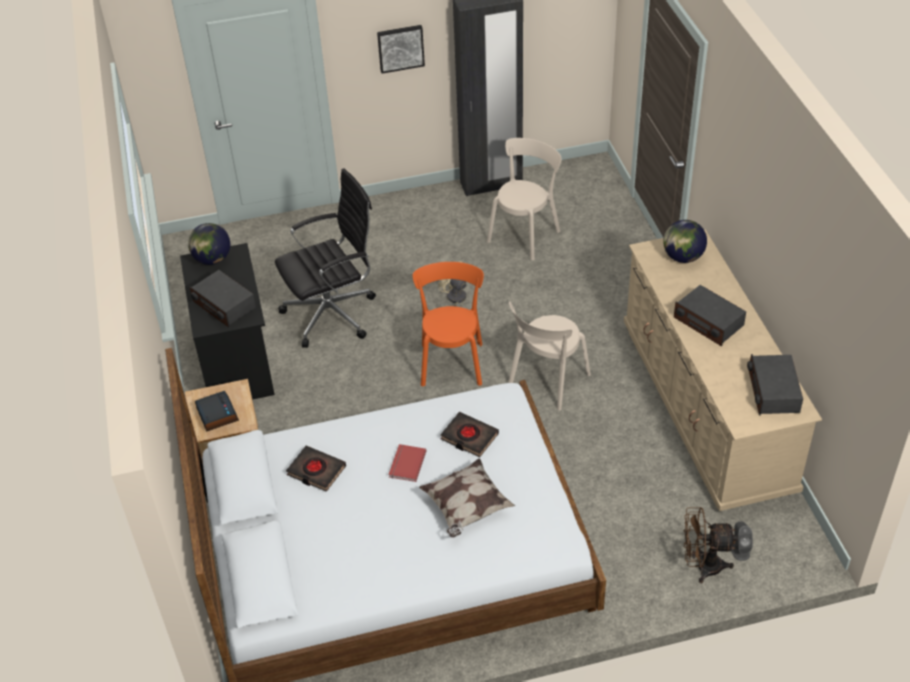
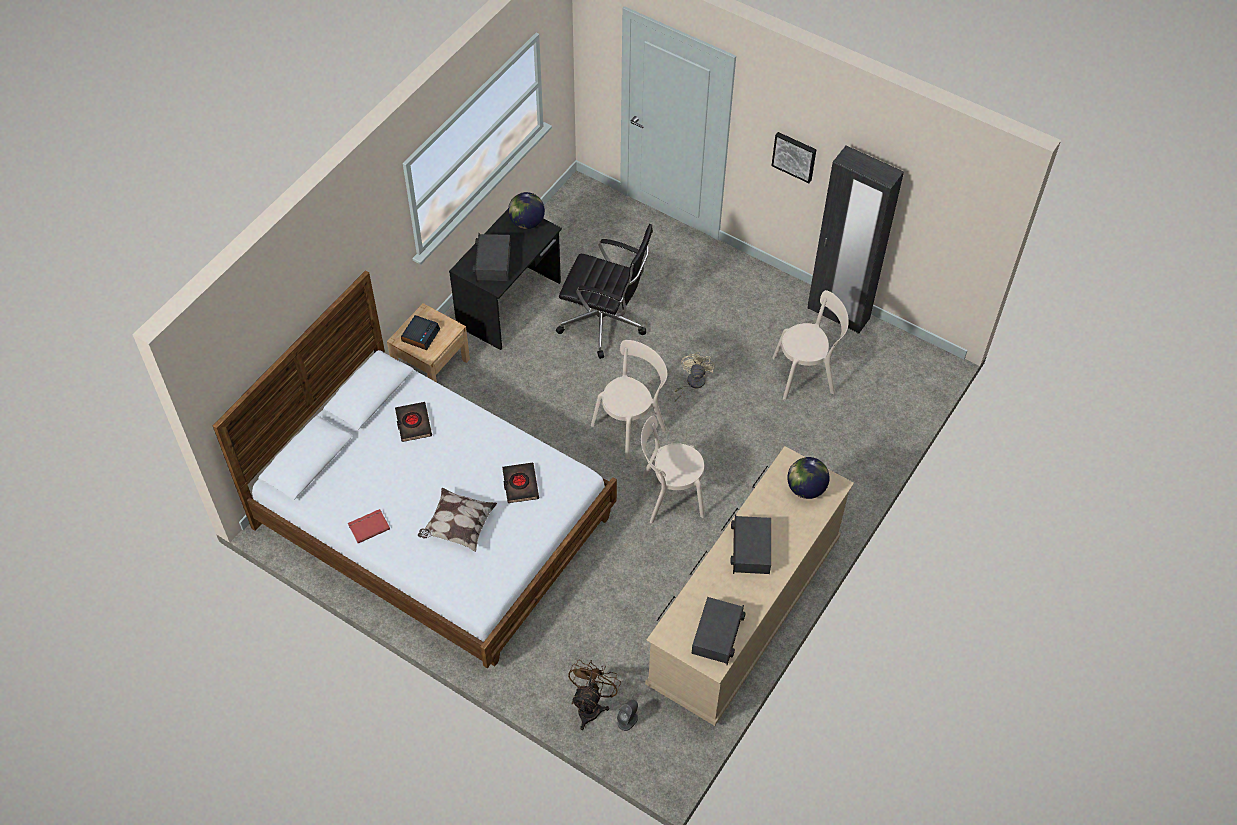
camera: 45 degrees right, 10 degrees up
(406, 464) = (464, 467): red book -> red book (368, 526)
(451, 361) = (631, 425): orange chair -> beige chair
(702, 566) = (591, 706): brown fan -> brown fan turned 60 degrees clockwise
(773, 391) = (717, 635): radio -> radio turned 150 degrees clockwise

